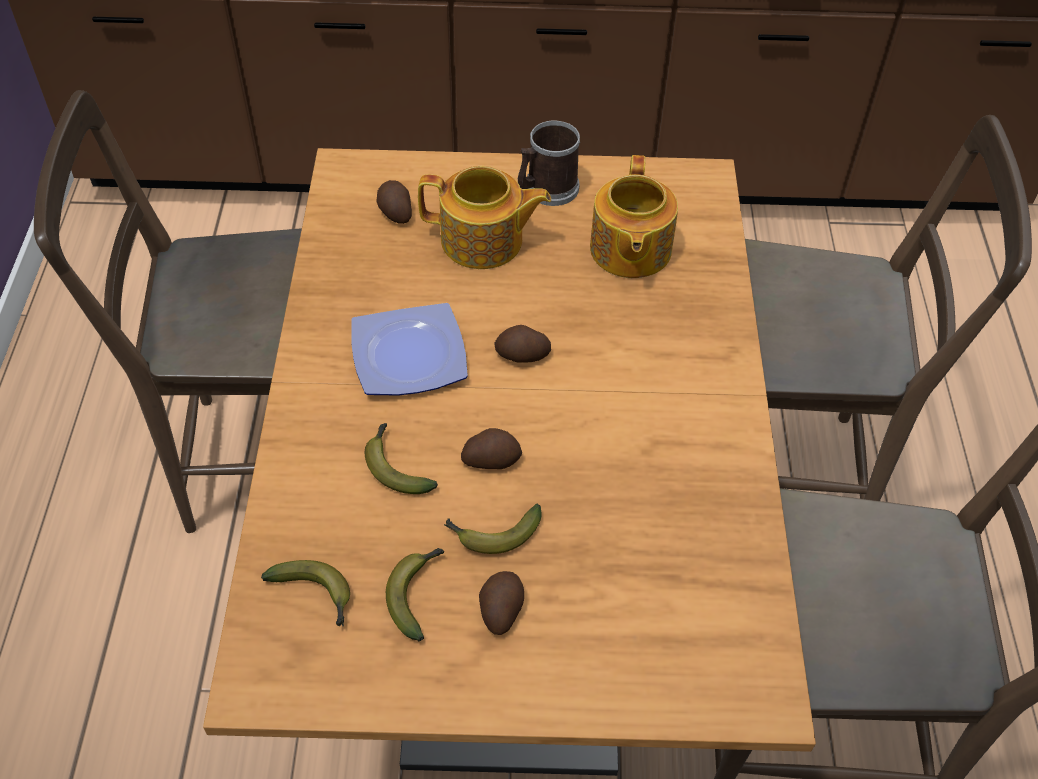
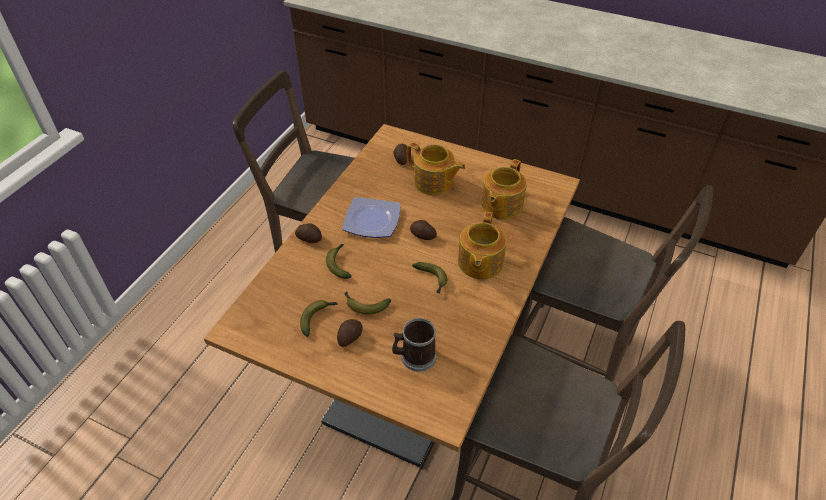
camera: 25 degrees right, 5 degrees down
(315, 595) = (276, 304): banana -> banana (432, 280)
(491, 459) = (382, 274): potato -> potato (309, 238)
(546, 189) = (477, 168): mug -> mug (414, 357)
(654, 375) = (479, 263): none -> teapot

